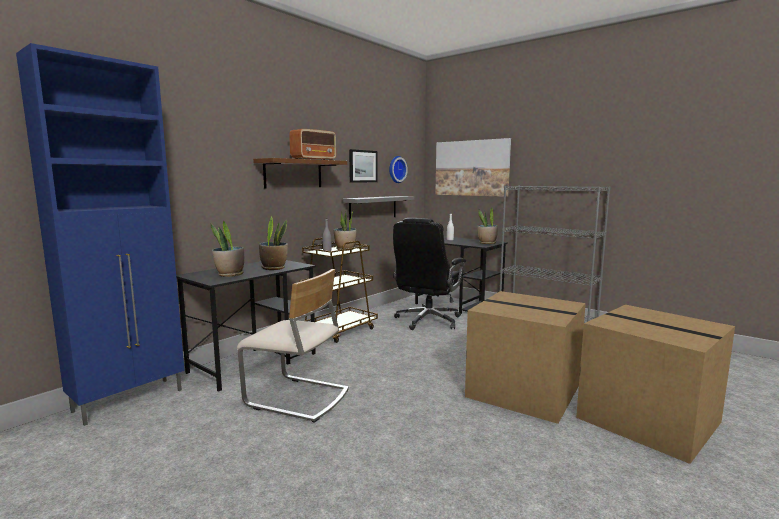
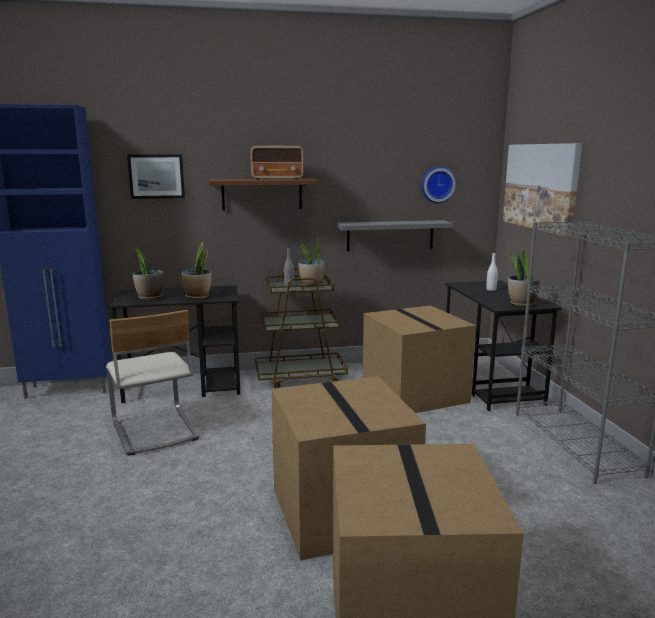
camera: 40 degrees right, 5 degrees up
(362, 166) = (373, 182): picture -> picture (156, 176)
(427, 321) = (412, 393): black office chair -> cardboard box

